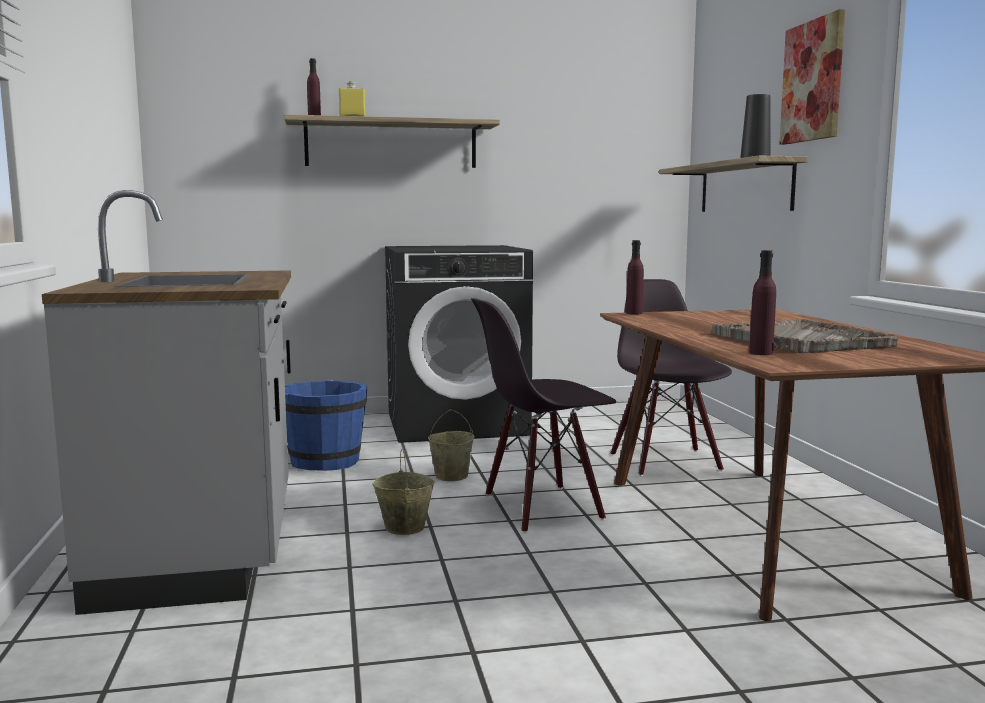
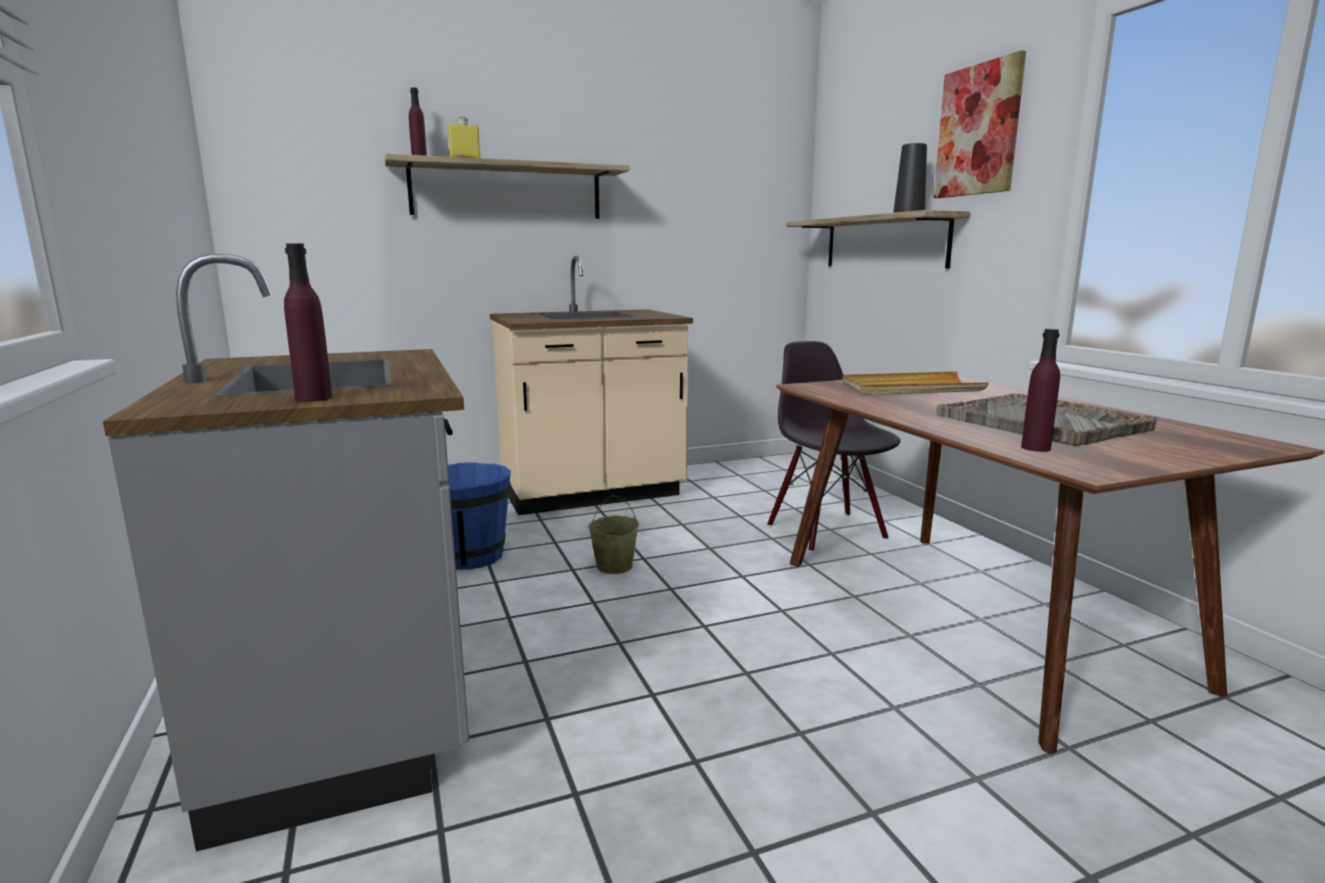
camera: 10 degrees left, 5 degrees up
(404, 527) = (589, 647): beige bucket -> none
(457, 423) = (592, 494): black washing machine -> beige counter
(542, 508) = (731, 604): black chair -> none
(634, 313) = (813, 384): purple bottle -> purple bottle (314, 398)
(720, 318) = (910, 389): none -> beige tray

